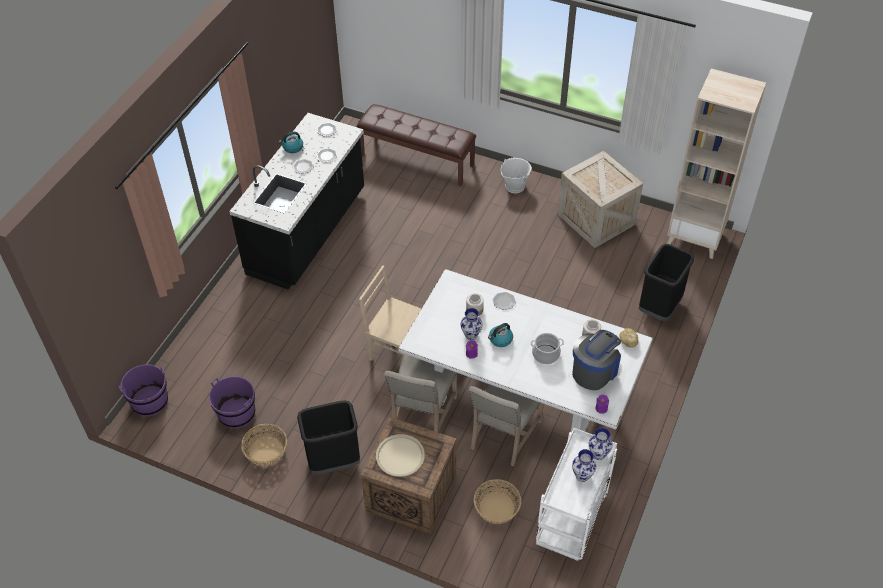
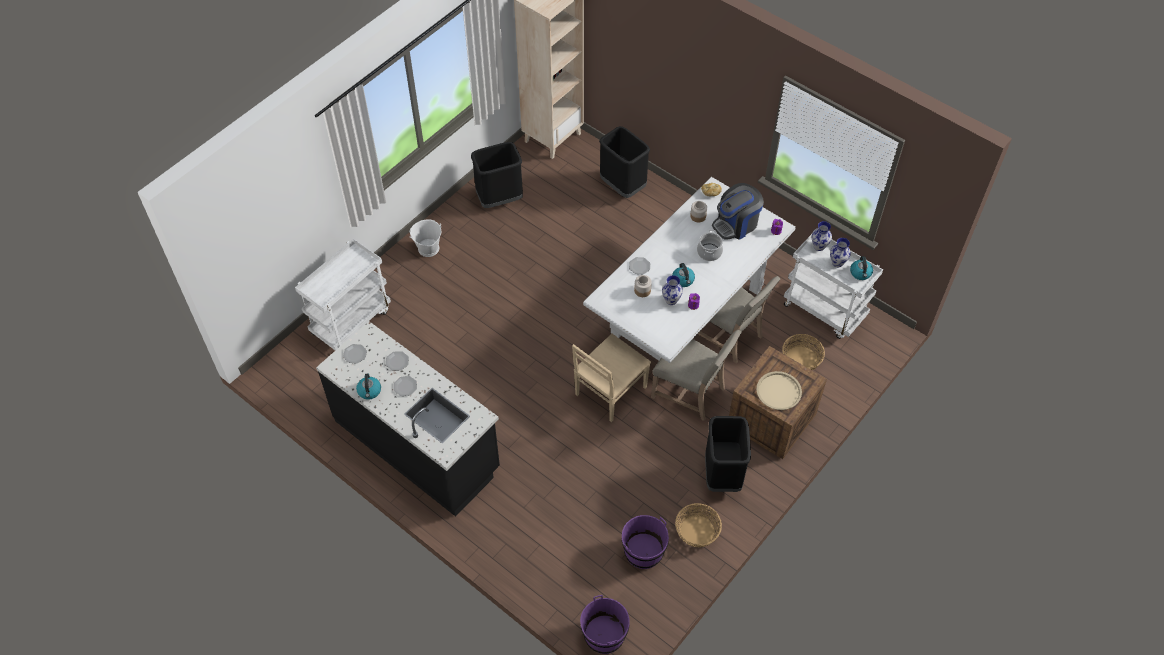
camera: 75 degrees left, 5 degrees up
(417, 160) = (351, 321): brown bench -> white cart
(576, 501) = (860, 273): none -> kettle
(594, 371) = (736, 224): coffee machine -> coffee machine turned 90 degrees counterclockwise
(595, 219) = (499, 199): crate -> black trash can

